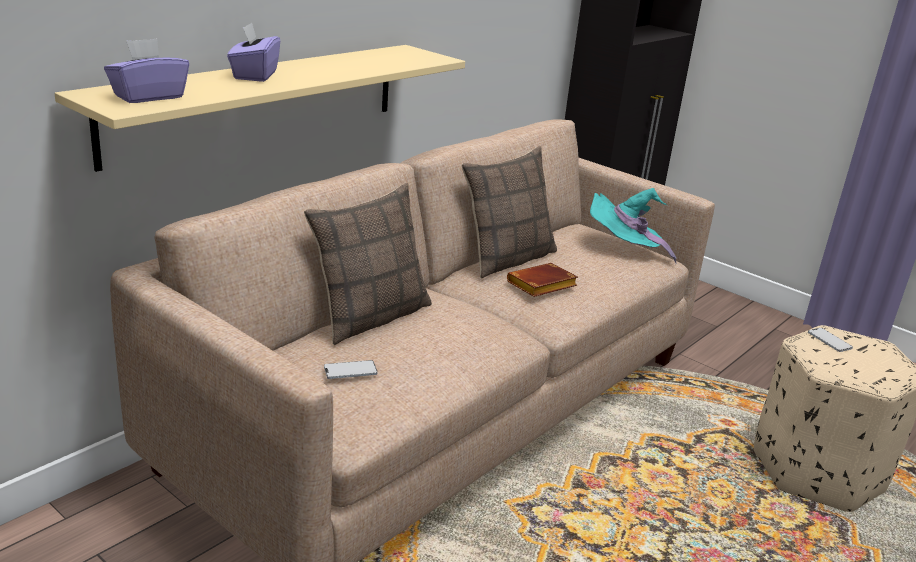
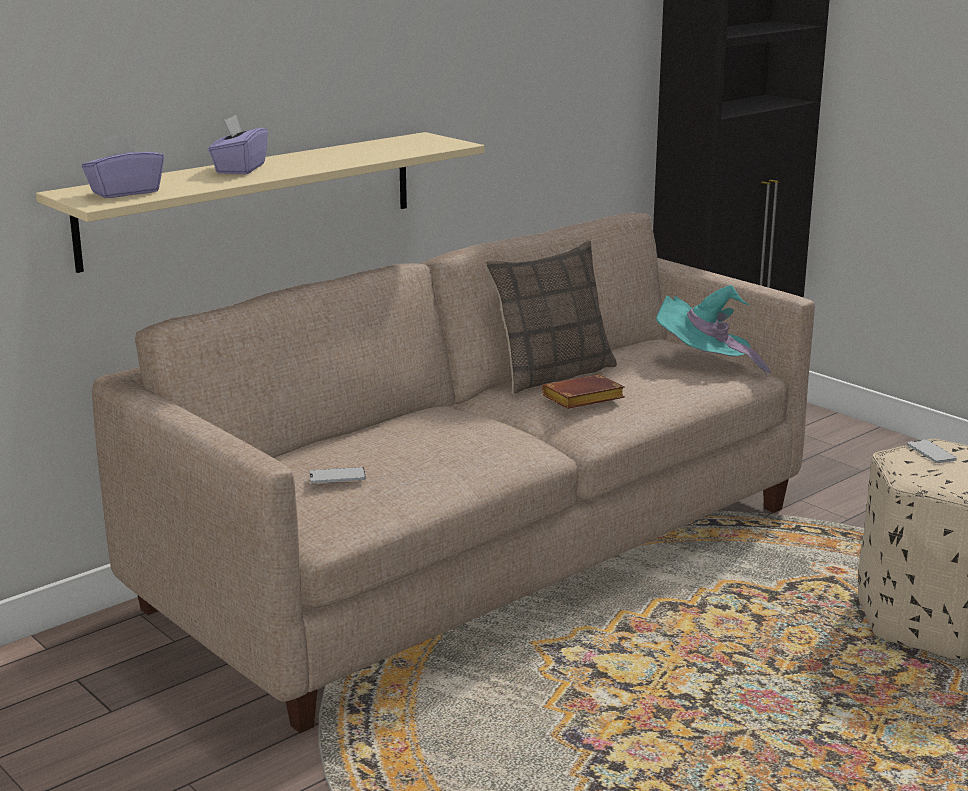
camera: 10 degrees right, 5 degrees down
(370, 316) = (373, 430): pillow -> none

